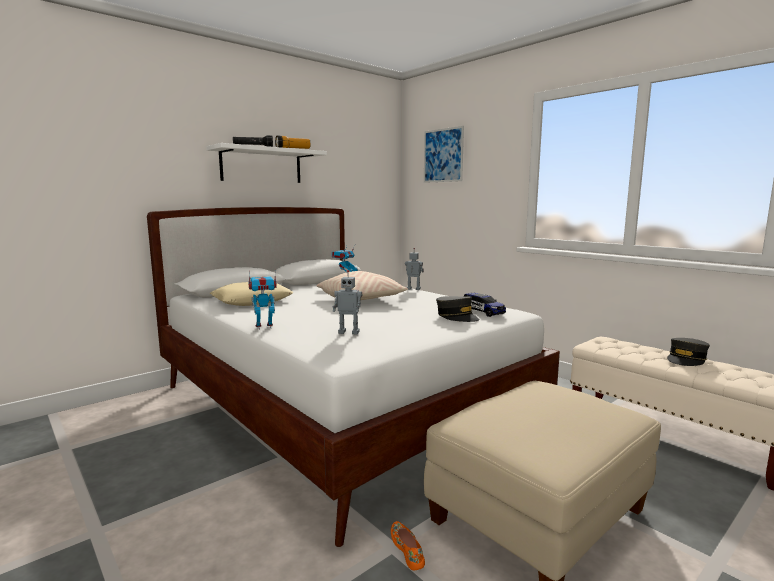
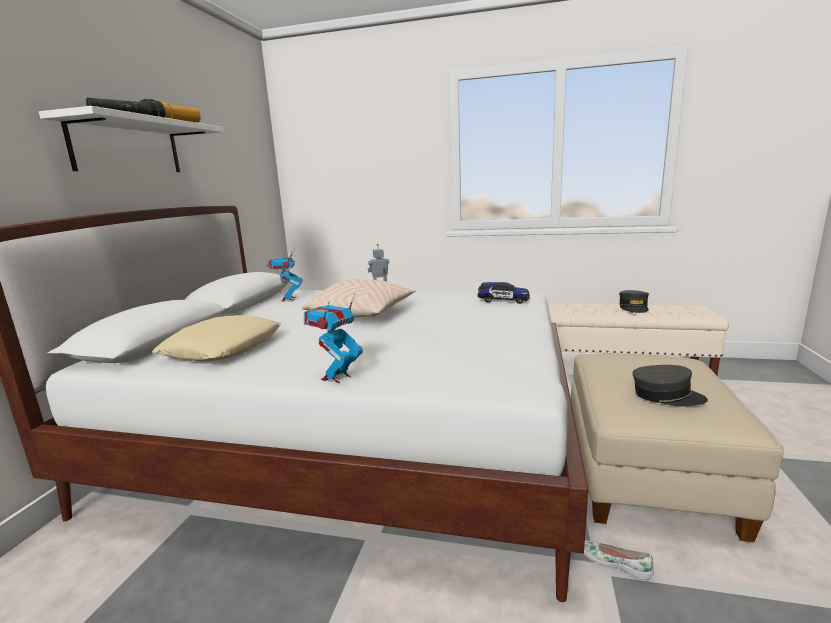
camera: 35 degrees left, 5 degrees up
(349, 332) = (459, 354): toy robot -> none
(407, 549) = (615, 562): orange shoe -> white shoe
(443, 155) = (337, 136): picture -> none
(457, 316) = (497, 310): grey cap -> grey cap (666, 396)

